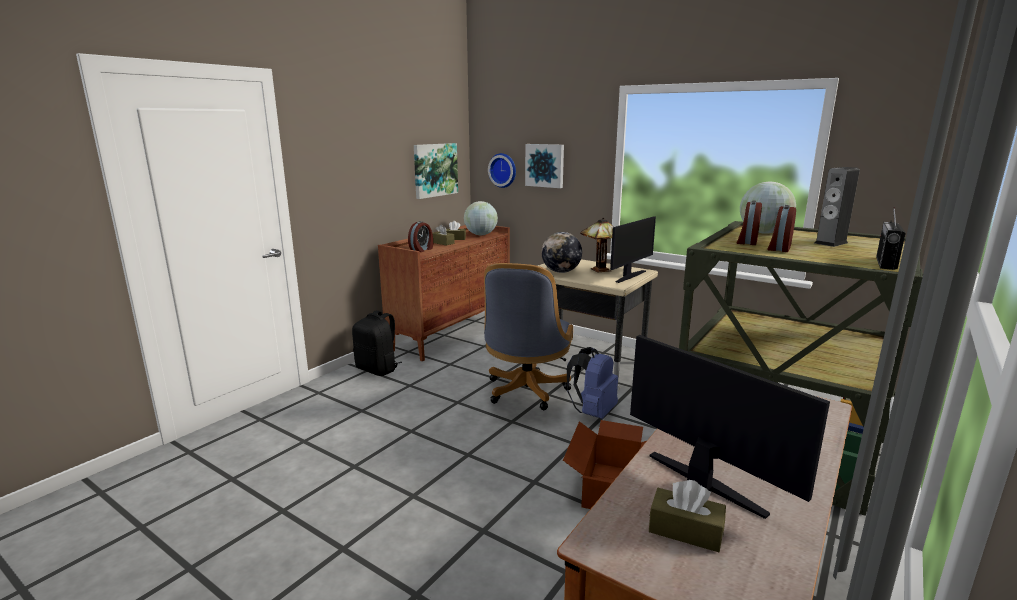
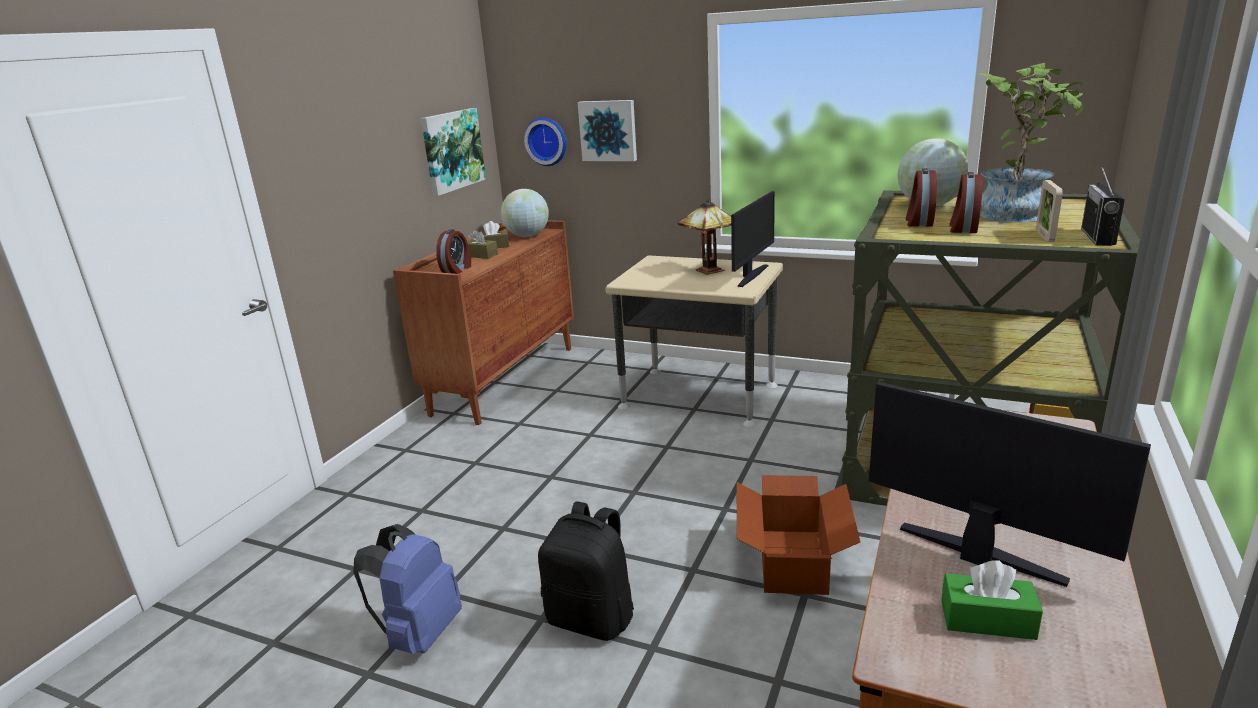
camera: 10 degrees left, 5 degrees up
(378, 369) = (420, 446): black backpack -> black backpack (592, 618)
(525, 394) = (637, 452): blue office chair -> none
(561, 272) = (659, 279): globe -> none
(593, 412) = (733, 462): blue backpack -> blue backpack (419, 633)
(685, 530) = (987, 620): brown tissue box -> green tissue box
(830, 243) = (1017, 213): speaker -> potted plant
(841, 259) = (1044, 236): none -> picture frame

